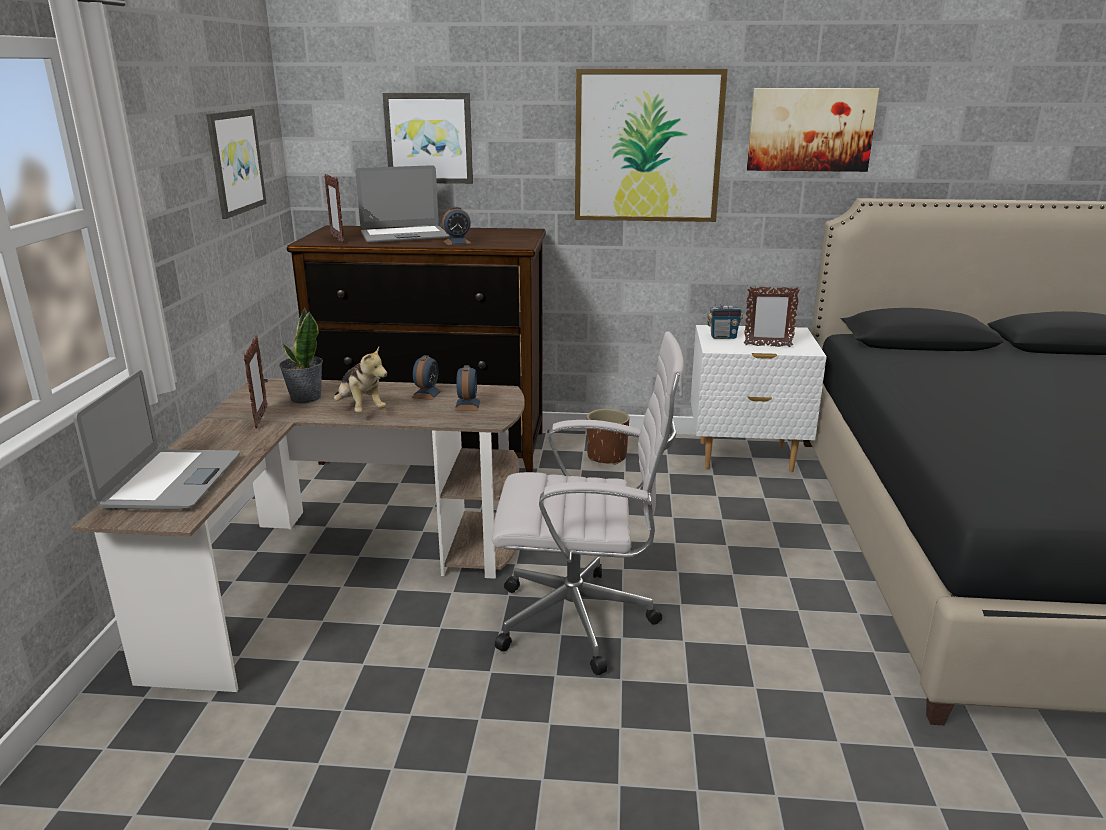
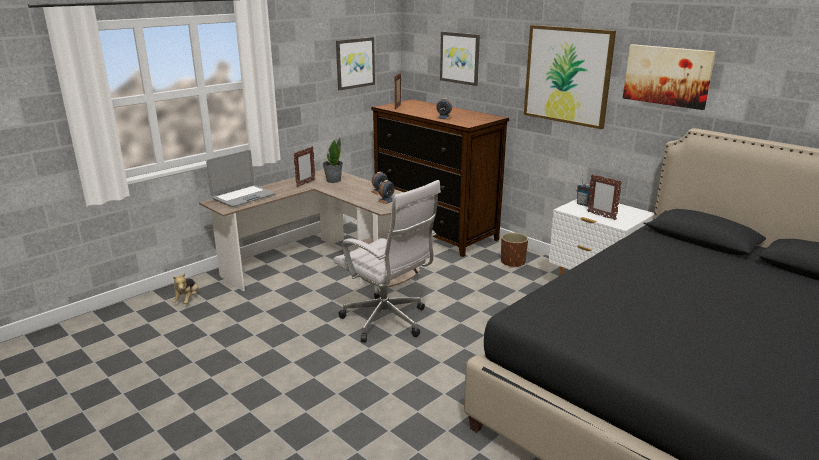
camera: 40 degrees right, 0 degrees up
(360, 409) = (344, 190): plush toy -> plush toy (187, 300)
(404, 236) = (429, 110): laptop -> none

